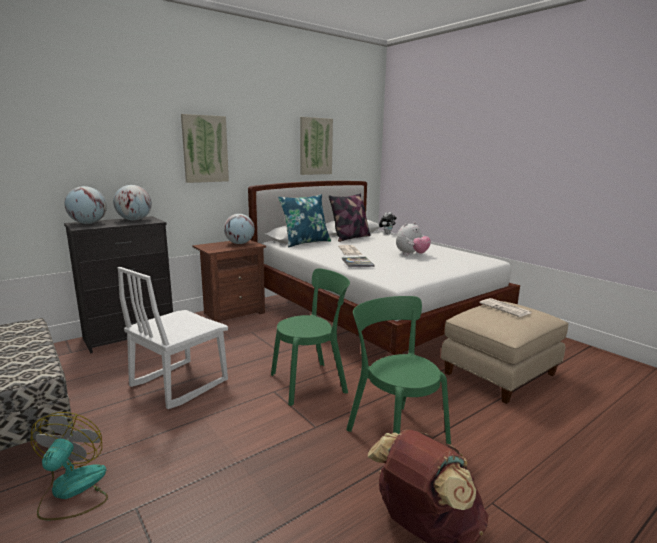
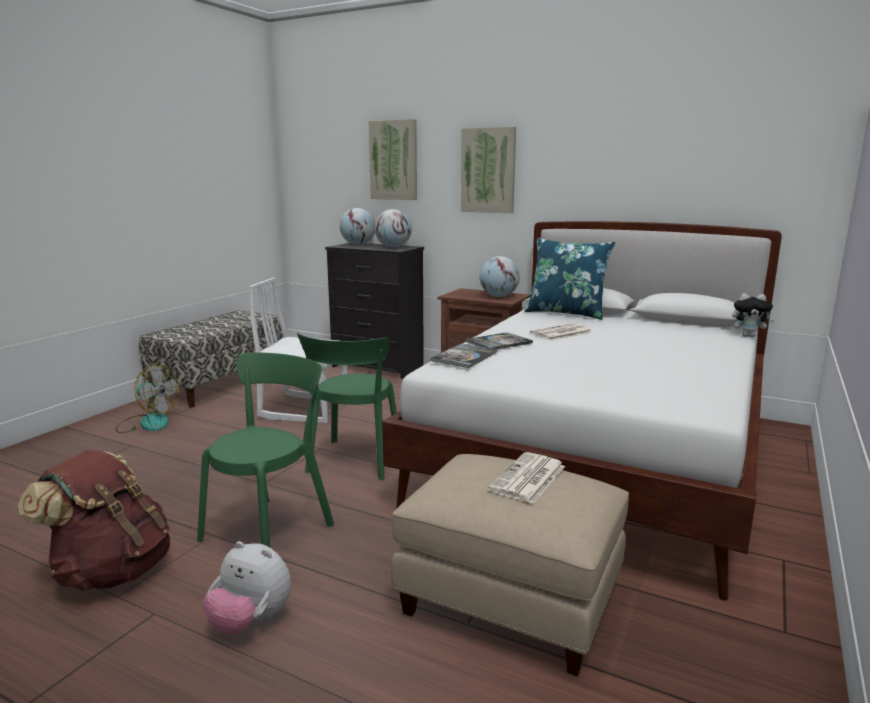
camera: 65 degrees right, 0 degrees up
(72, 491) = (147, 423): fan -> fan turned 45 degrees clockwise
(312, 382) = (354, 461): green chair -> green chair turned 60 degrees clockwise
(315, 146) = (670, 164): picture -> picture (394, 160)
(350, 238) = (652, 324): pillow -> none
(383, 272) = (464, 356): none -> book
(411, 255) = (617, 362): plush toy -> plush toy (251, 622)

